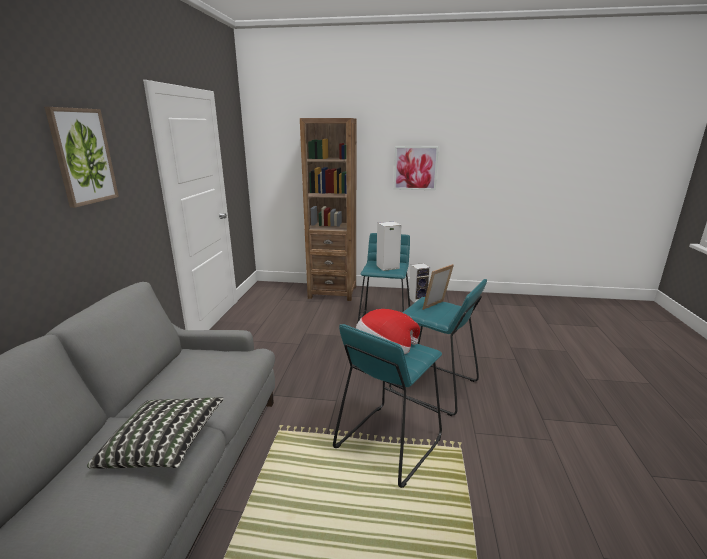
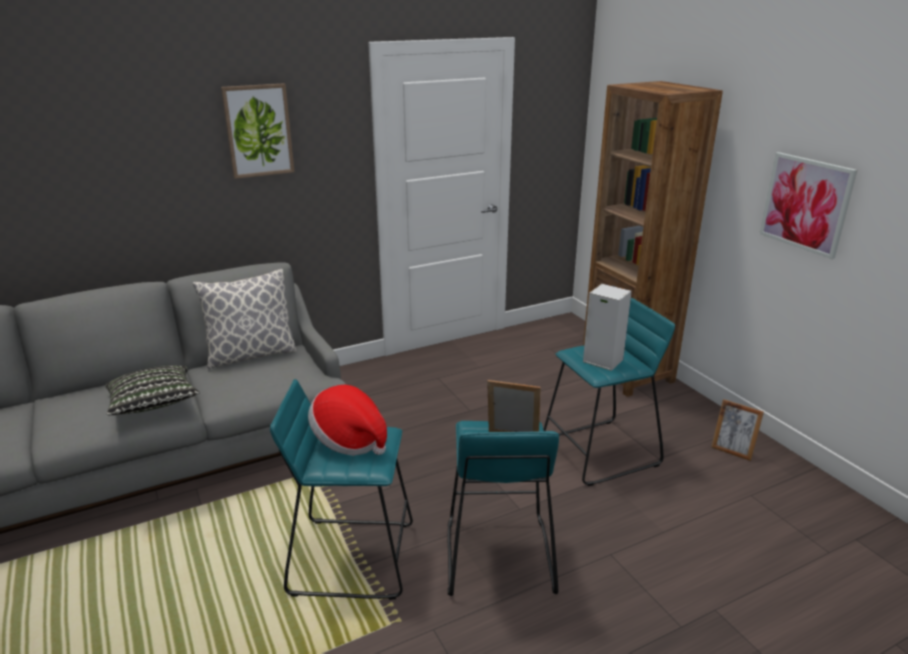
camera: 55 degrees right, 5 degrees up
(166, 371) = (251, 355): none -> pillow
(418, 299) = (732, 451): speaker -> picture frame

